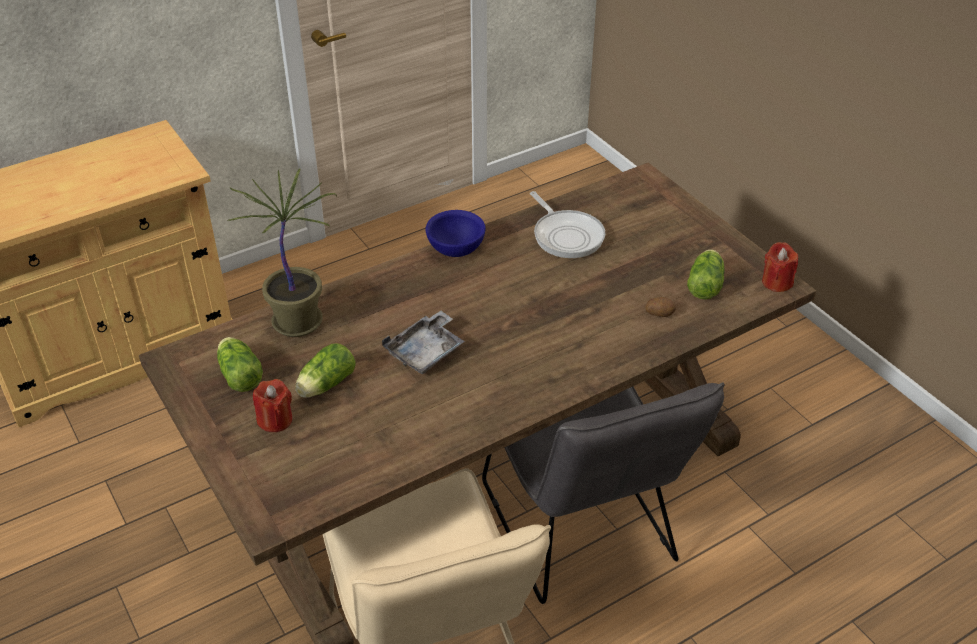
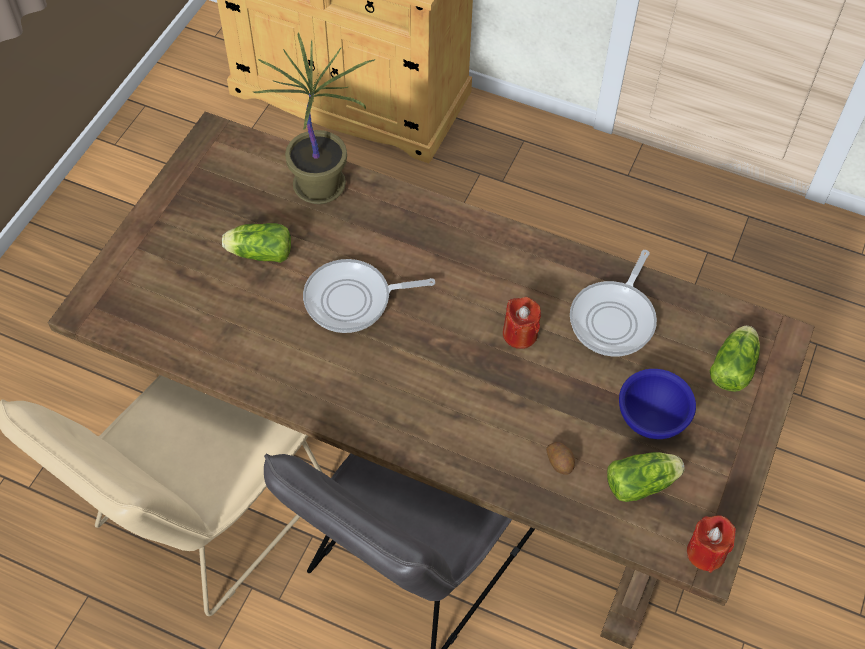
camera: 55 degrees right, 15 degrees up
(239, 374) = (230, 188): lettuce -> lettuce (733, 366)
(275, 420) = (195, 245): red candle -> red candle (520, 334)
(426, 352) = (353, 300): grey tray -> frying pan
(457, 250) = (513, 241): blue bowl -> blue bowl (652, 419)

